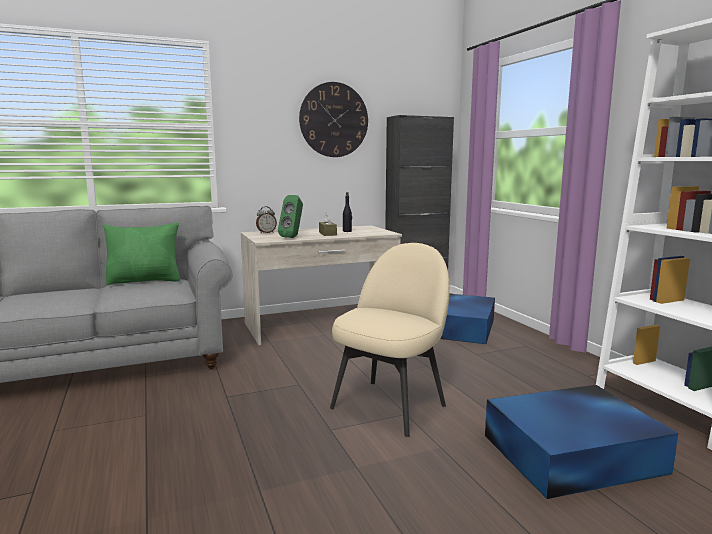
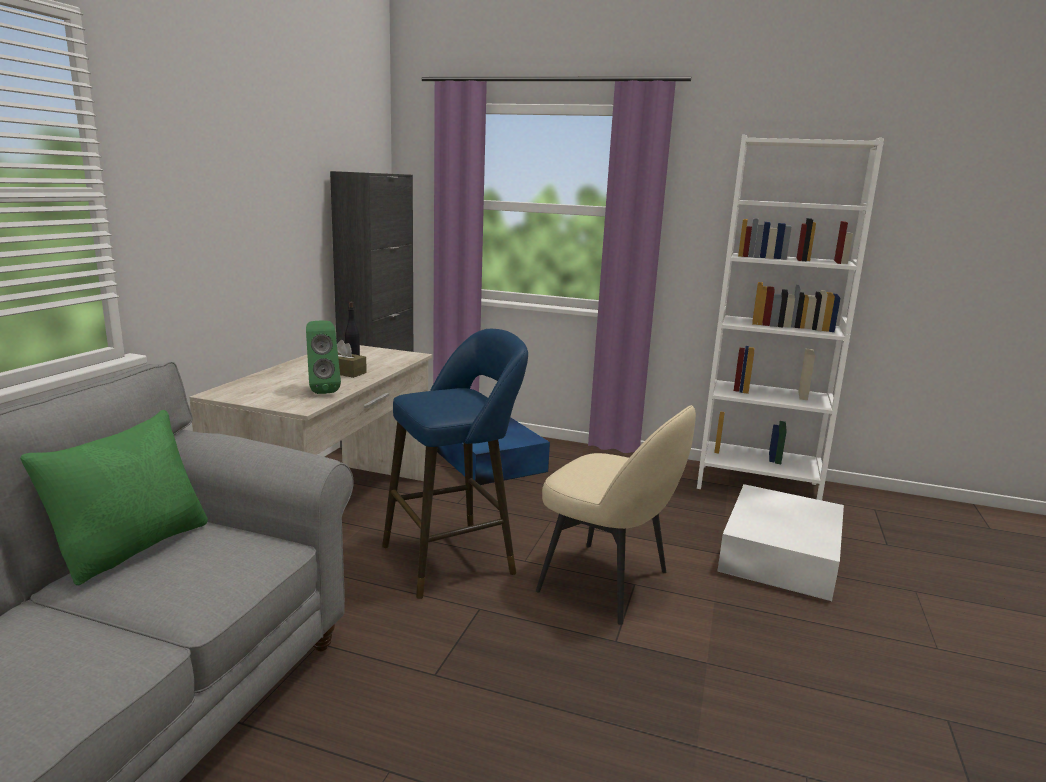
camera: 50 degrees left, 5 degrees up
(266, 232) = (243, 388): alarm clock -> none
(334, 120) = (272, 176): wall clock -> none
(335, 361) = (455, 558): none -> blue stool
(390, 405) = (607, 582): beige chair -> beige chair turned 135 degrees clockwise
(575, 454) = (781, 553): blue storage box -> white storage box

